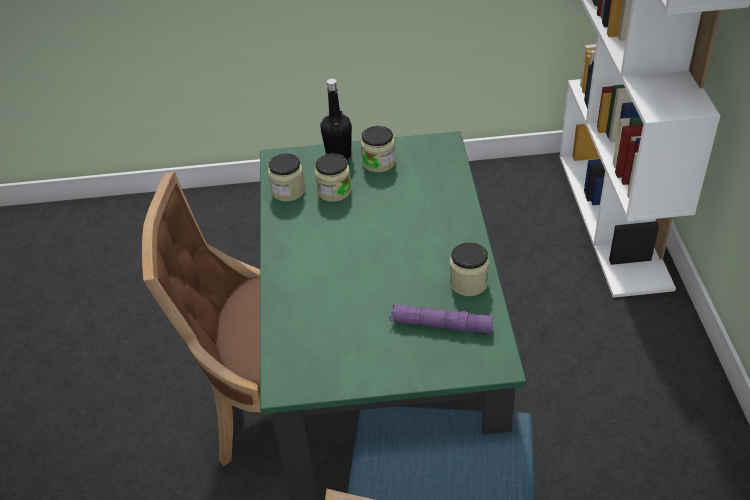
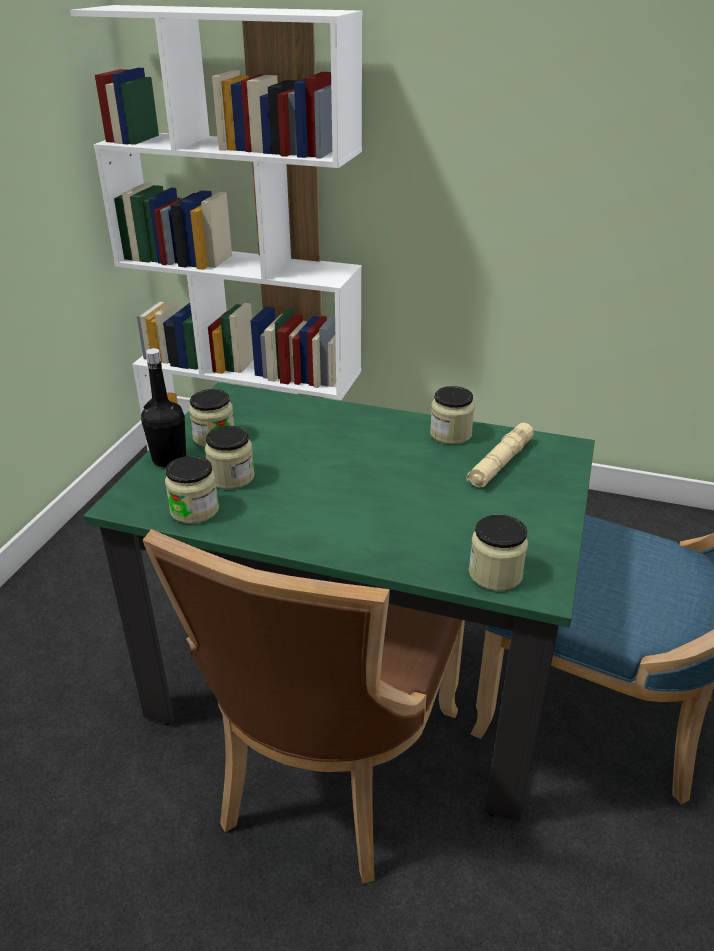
camera: 70 degrees left, 10 degrees down
(290, 356) = (495, 573): none -> jar
(441, 325) = (500, 463): purple flashlight -> beige flashlight

